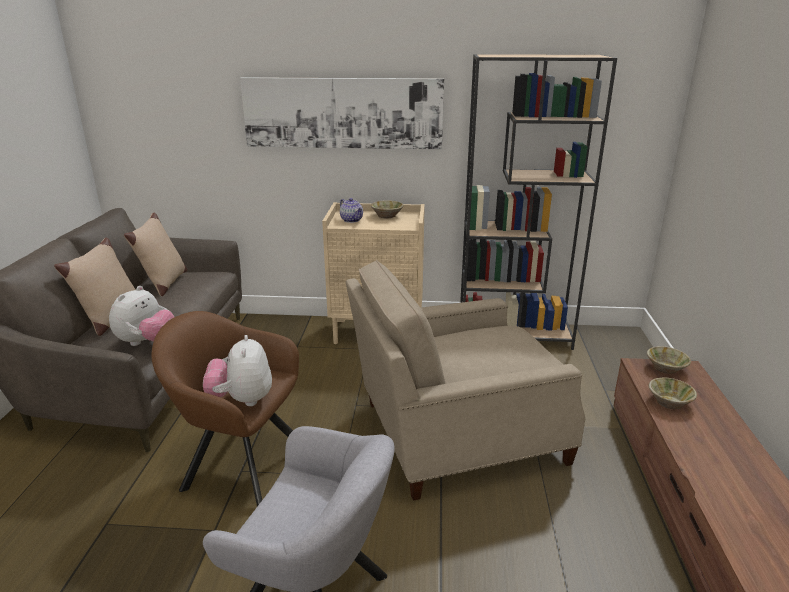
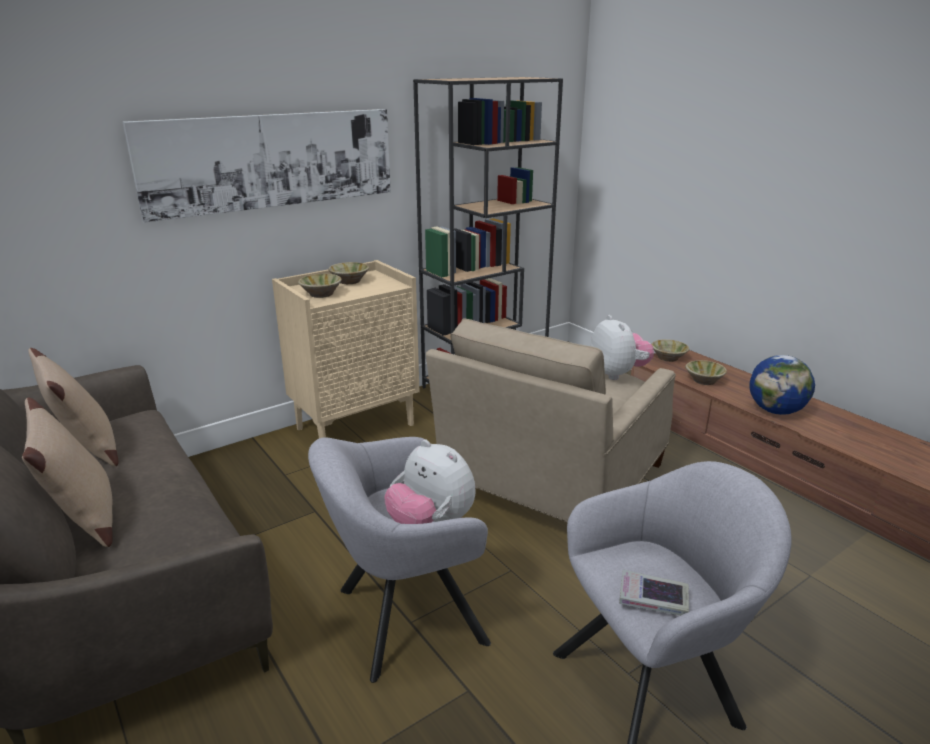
camera: 40 degrees left, 0 degrees up
(146, 342) = (197, 524): plush toy -> plush toy (617, 374)
(240, 465) = (402, 618): brown armchair -> grey armchair
(276, 523) = (653, 598): none -> book
(352, 220) = (321, 294): teapot -> beige bowl
(704, 462) = (775, 411): none -> globe

